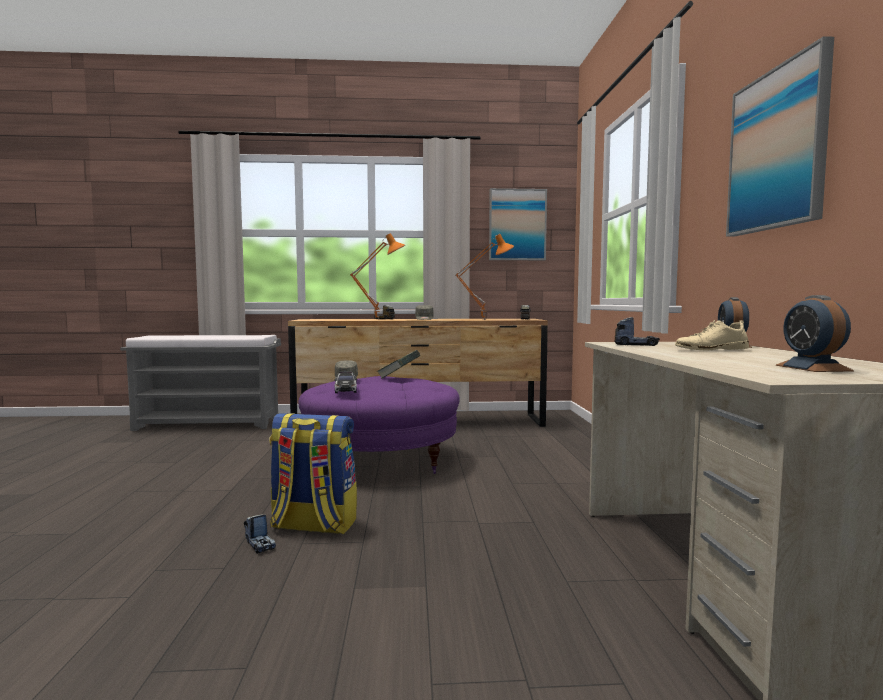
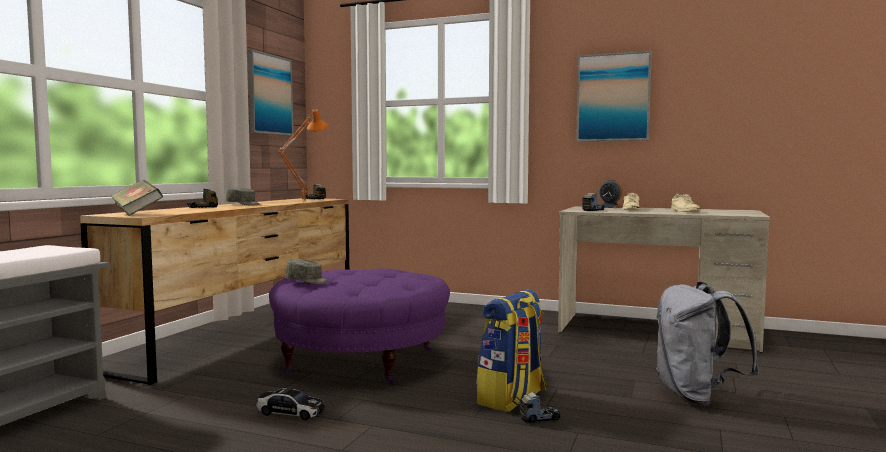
camera: 65 degrees left, 0 degrees up
(346, 390) = (381, 285): toy car -> toy car (290, 412)
(378, 319) = (219, 208): orange table lamp -> none
(383, 641) = (697, 396): none -> grey backpack
(399, 377) = (330, 270): book -> book (137, 214)
(751, 359) = (684, 211): none -> beige shoe
(813, 368) = (720, 212): alarm clock -> none

